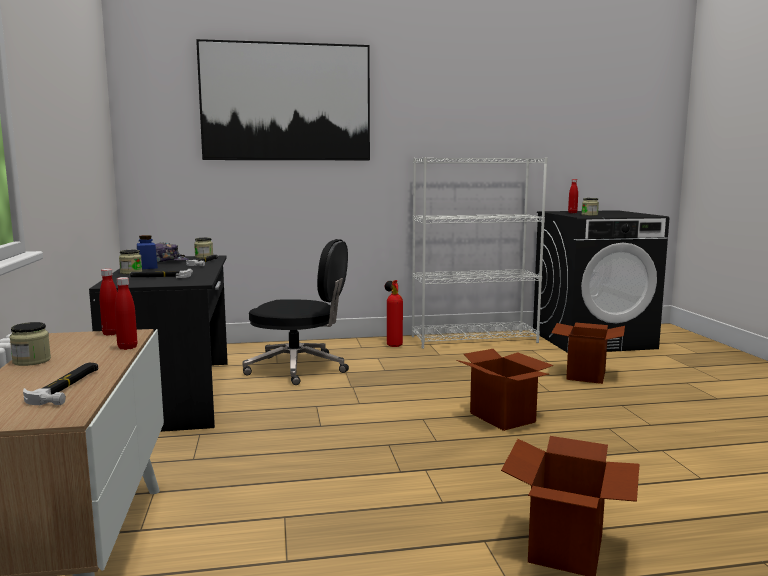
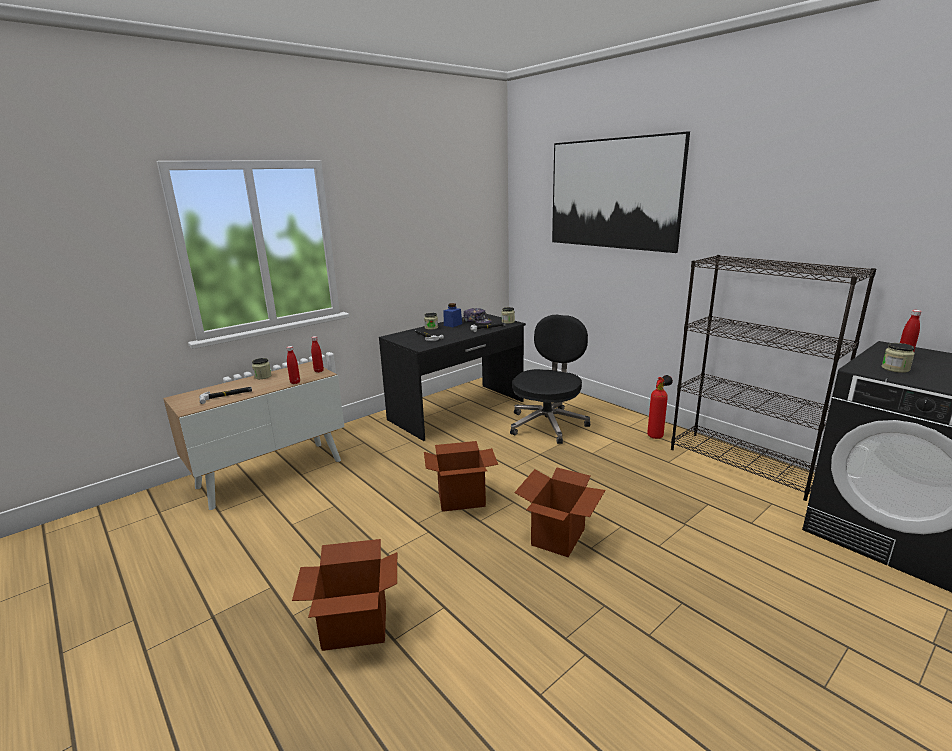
camera: 60 degrees right, 10 degrees up
(299, 368) = (548, 424): black office chair -> black office chair turned 135 degrees counterclockwise
(474, 339) = (744, 464): white bookcase -> black bookcase
(586, 375) = (745, 557): cardboard box -> cardboard box (462, 499)

